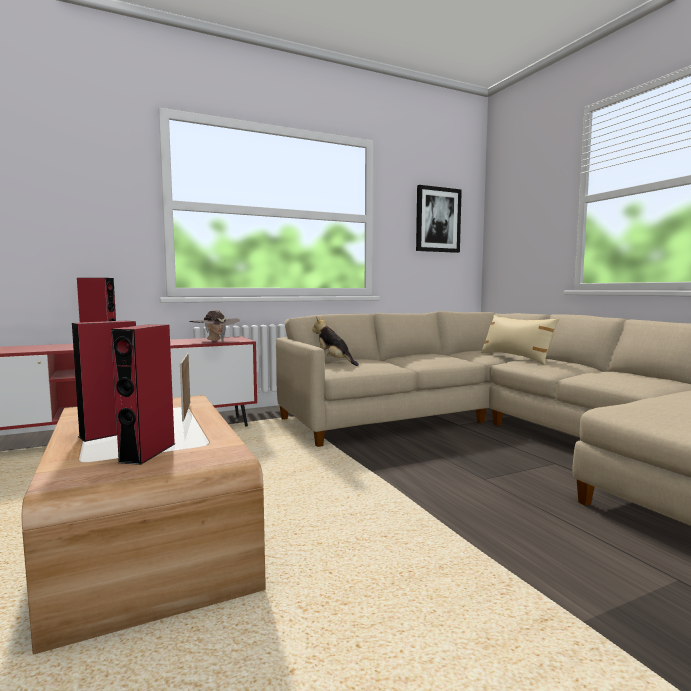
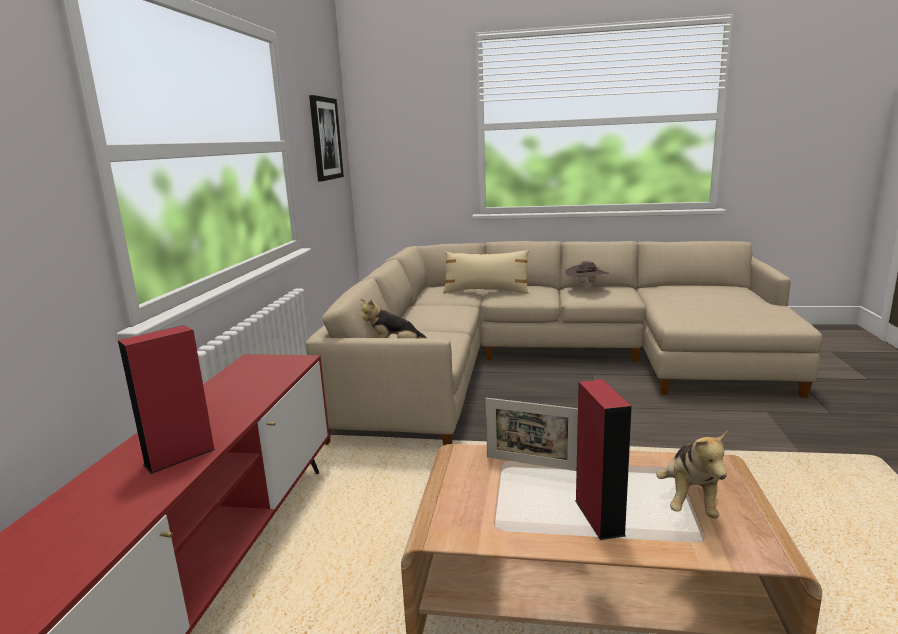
camera: 55 degrees left, 10 degrees up
(148, 452) = (689, 501): red speaker -> plush toy
(215, 341) = (278, 374): brown hat -> brown hat (586, 289)

